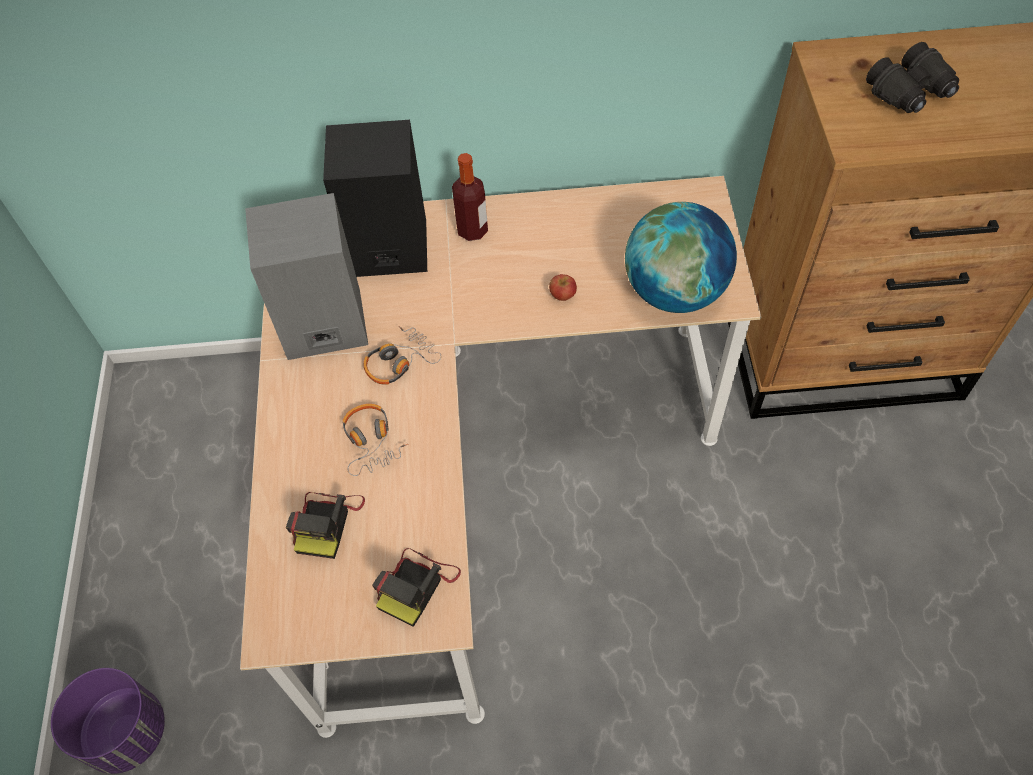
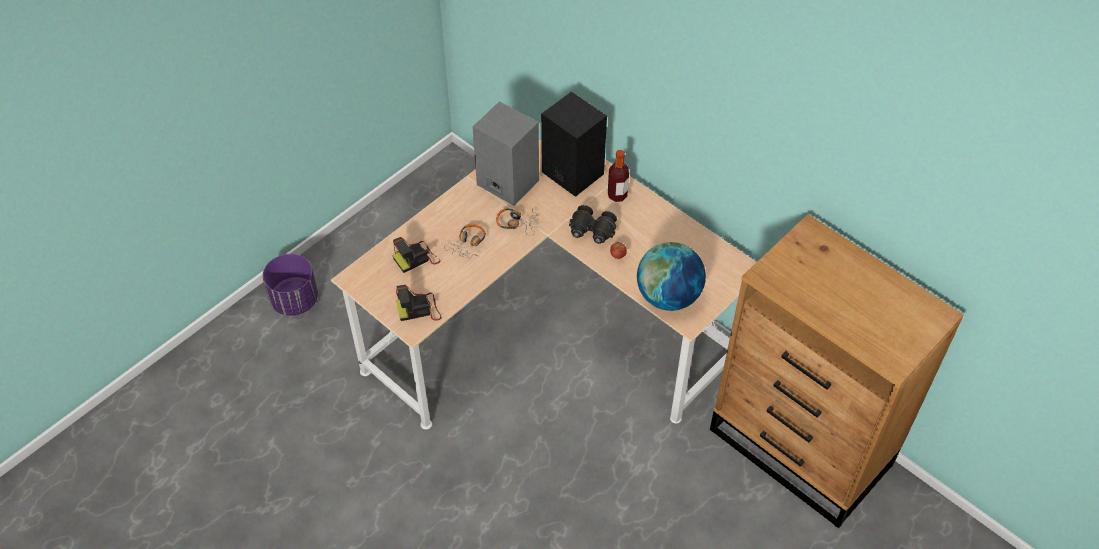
camera: 45 degrees right, 5 degrees down
(911, 93) = (824, 278): black binoculars -> black binoculars (592, 231)

